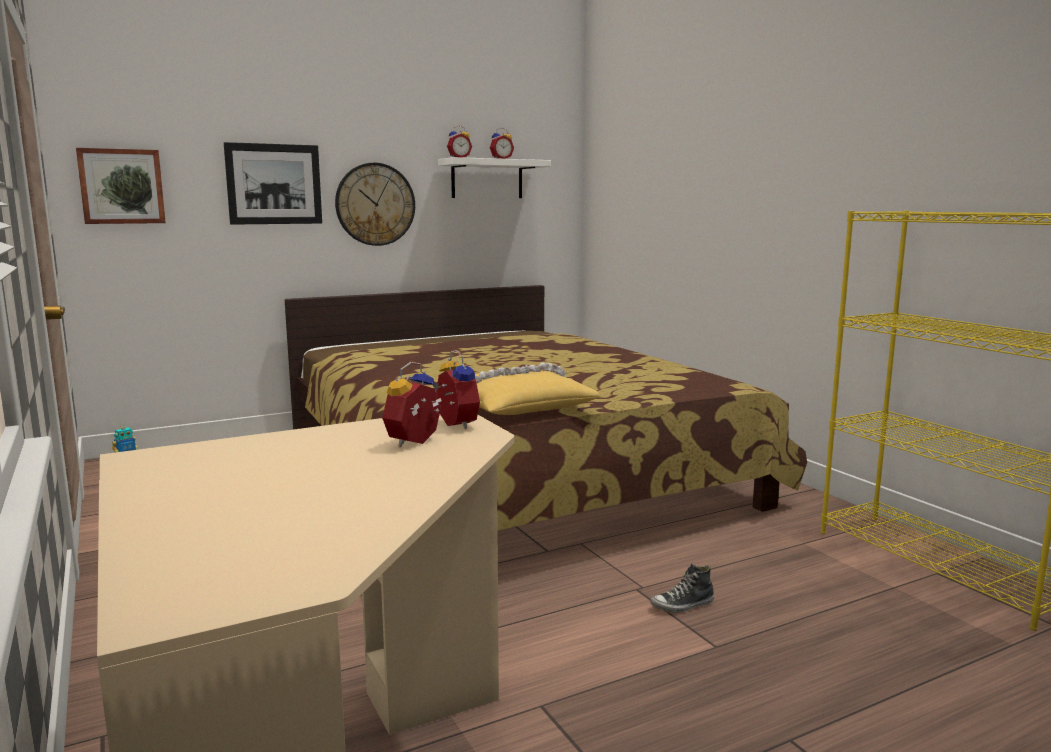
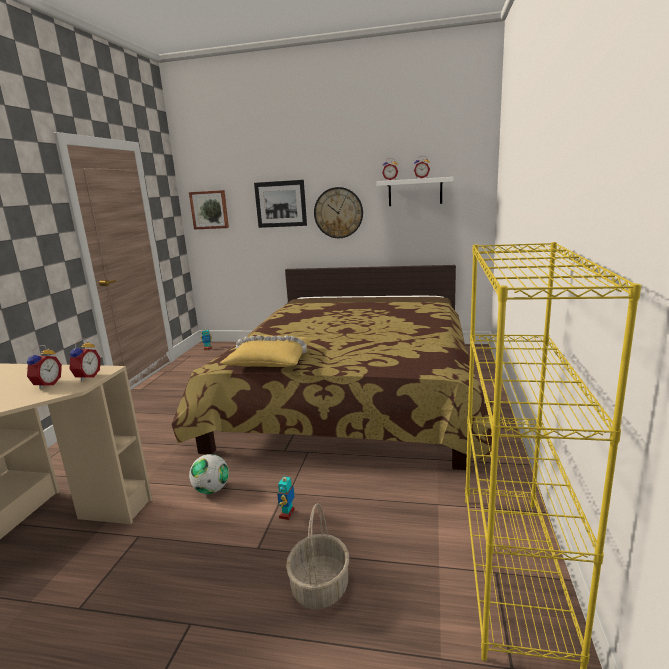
camera: 40 degrees right, 5 degrees up
(416, 442) = (46, 385): alarm clock -> alarm clock turned 120 degrees clockwise
(537, 620) = (211, 490): none -> football
(682, 605) = (287, 514): shoe -> toy robot
(841, 647) = (320, 588): none -> basket

